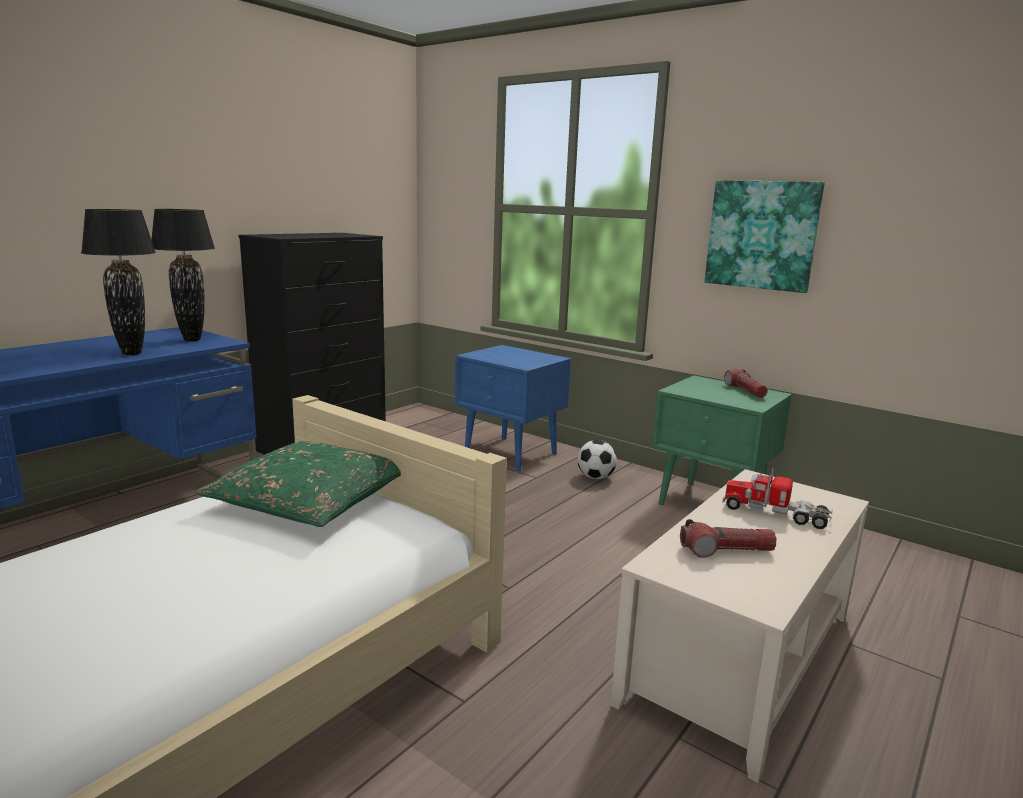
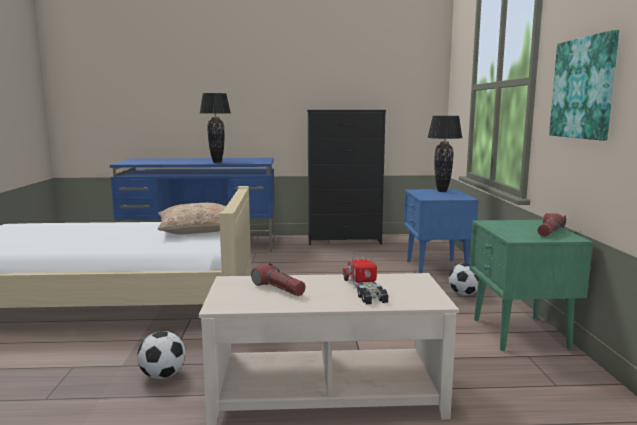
camera: 50 degrees right, 5 degrees down
(192, 340) = (254, 161): black table lamp -> black table lamp (442, 191)
(310, 501) = (197, 229): green pillow -> beige pillow
(573, 767) = (163, 375): none -> football

